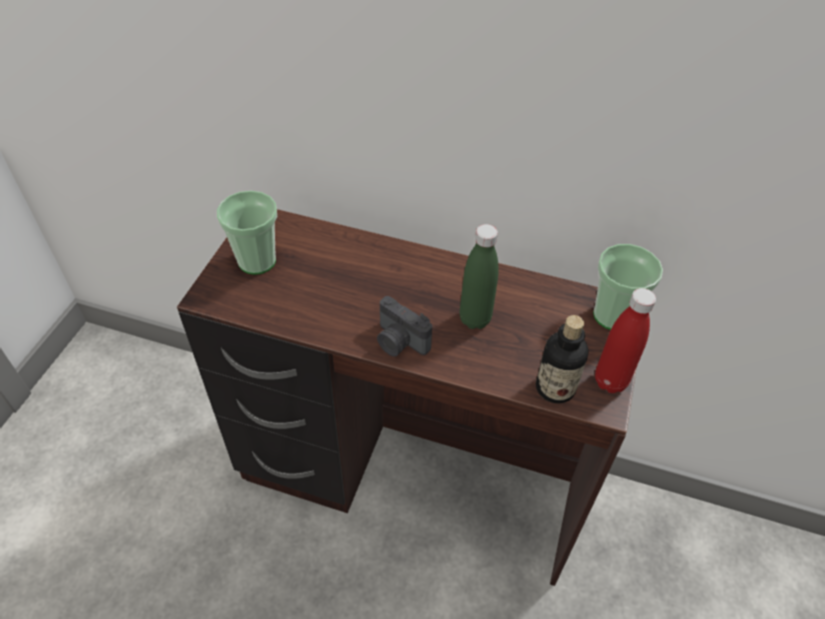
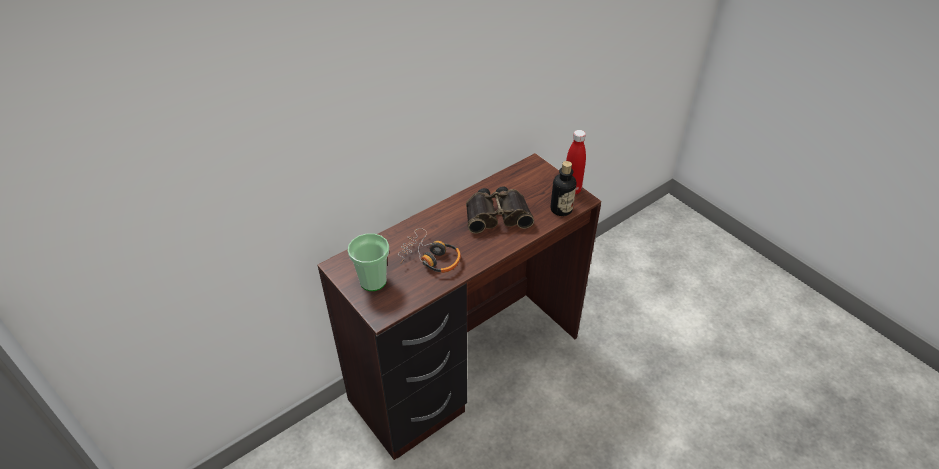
camera: 55 degrees left, 5 degrees down
(335, 292) = (430, 258): none -> headphones
(399, 342) = (488, 249): camera -> none
(475, 319) = (497, 214): green bottle -> binoculars
(613, 315) = (535, 168): cup -> none

